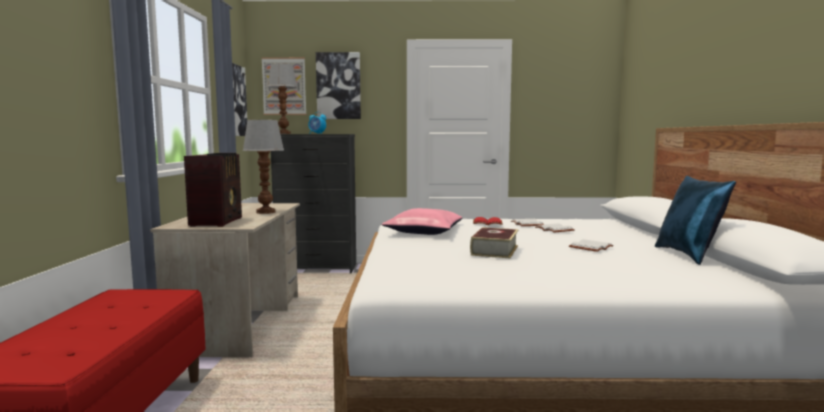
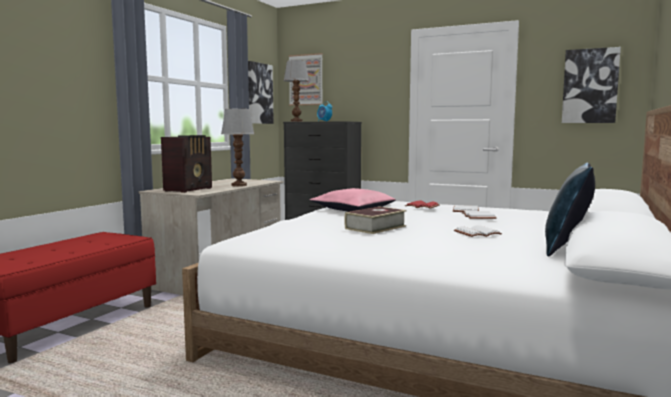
camera: 25 degrees right, 0 degrees up
(338, 86) = (350, 77): picture -> picture (590, 86)

